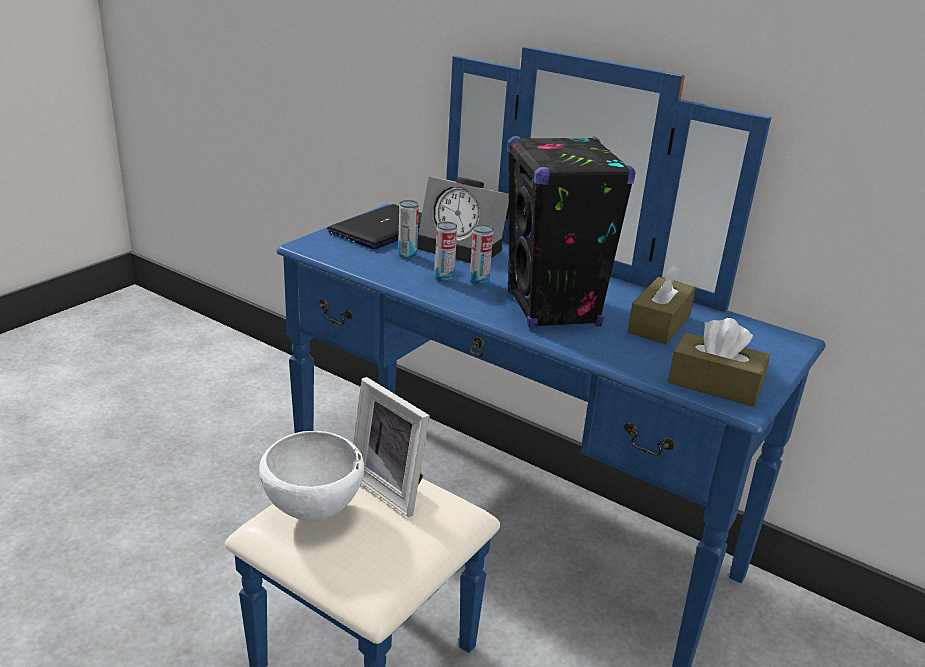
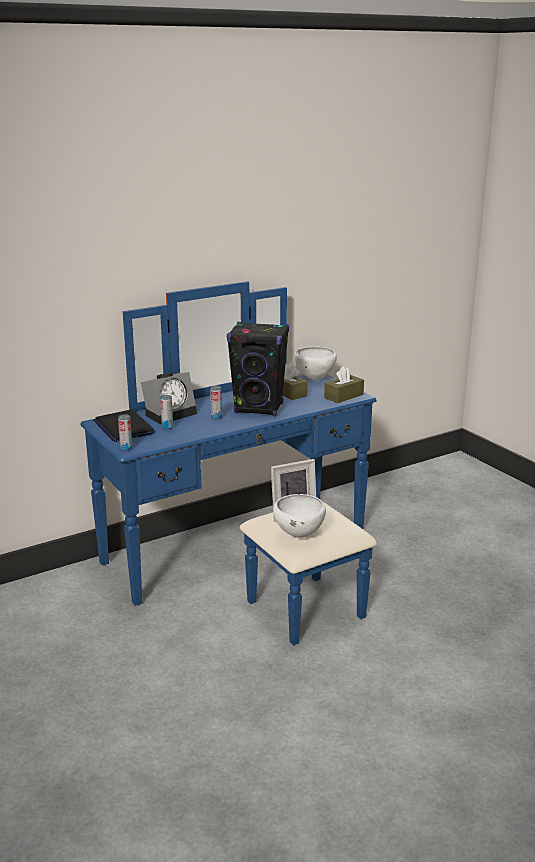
camera: 65 degrees left, 5 degrees down
(444, 279) = (206, 424): can -> can (126, 448)
(765, 339) = (314, 379): none -> white bowl

